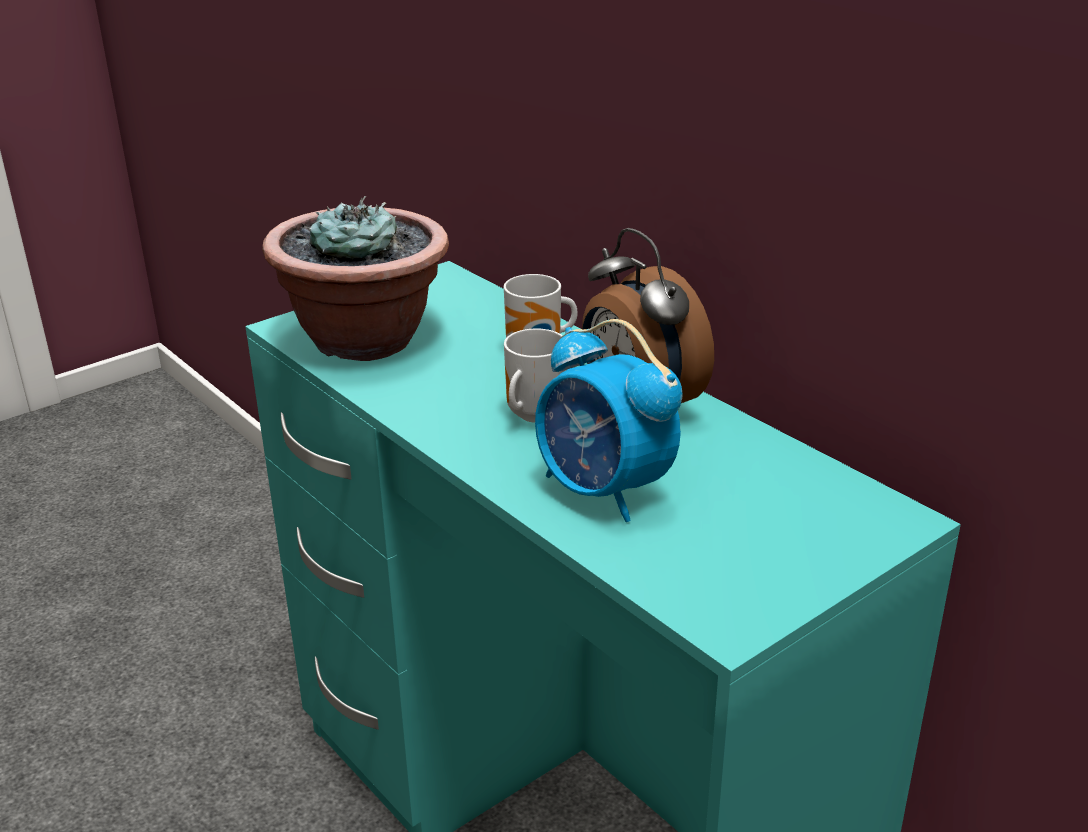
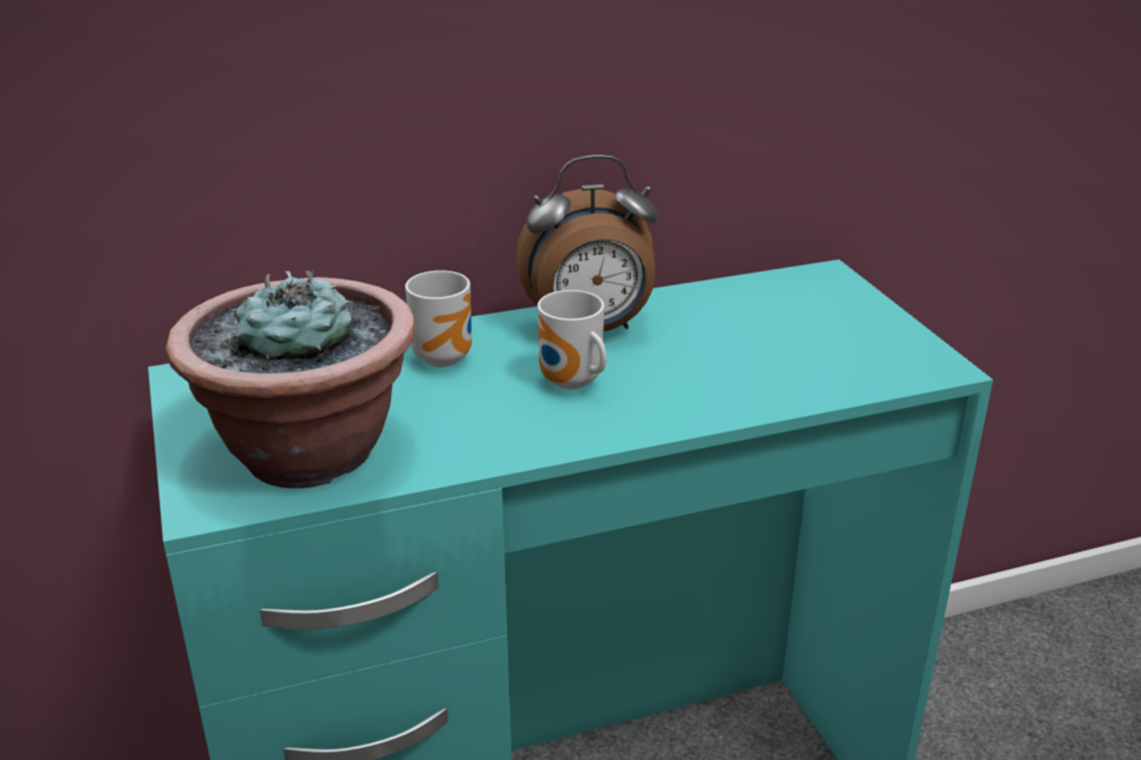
camera: 70 degrees left, 0 degrees up
(604, 491) = (729, 376): alarm clock -> none

